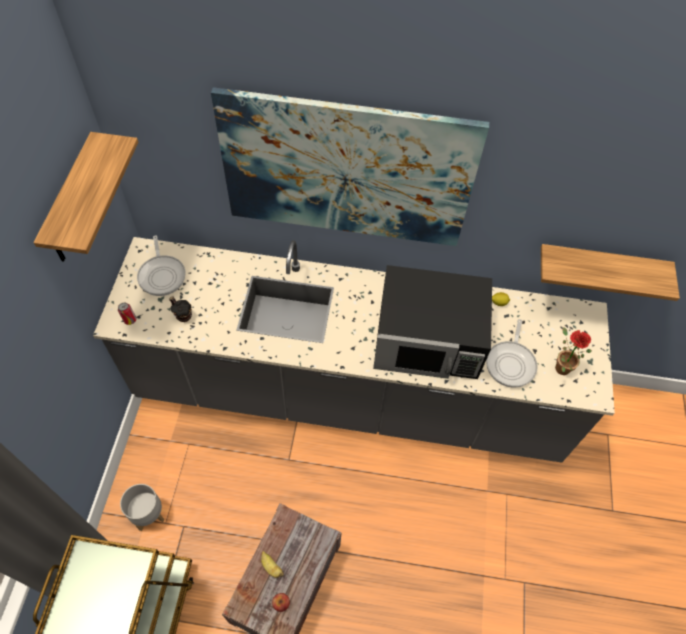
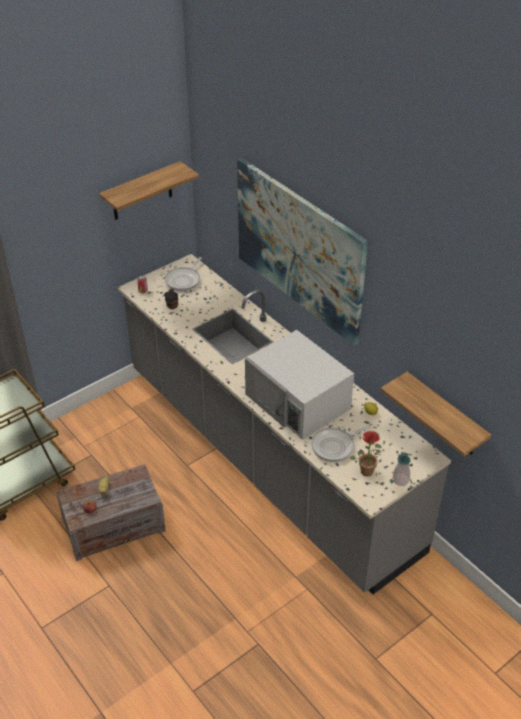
camera: 45 degrees right, 15 degrees down
(149, 515) = (79, 436): grey planter -> none
(429, 339) = (298, 401): black microwave -> white microwave
(595, 355) = (400, 480): none -> soap dispenser

